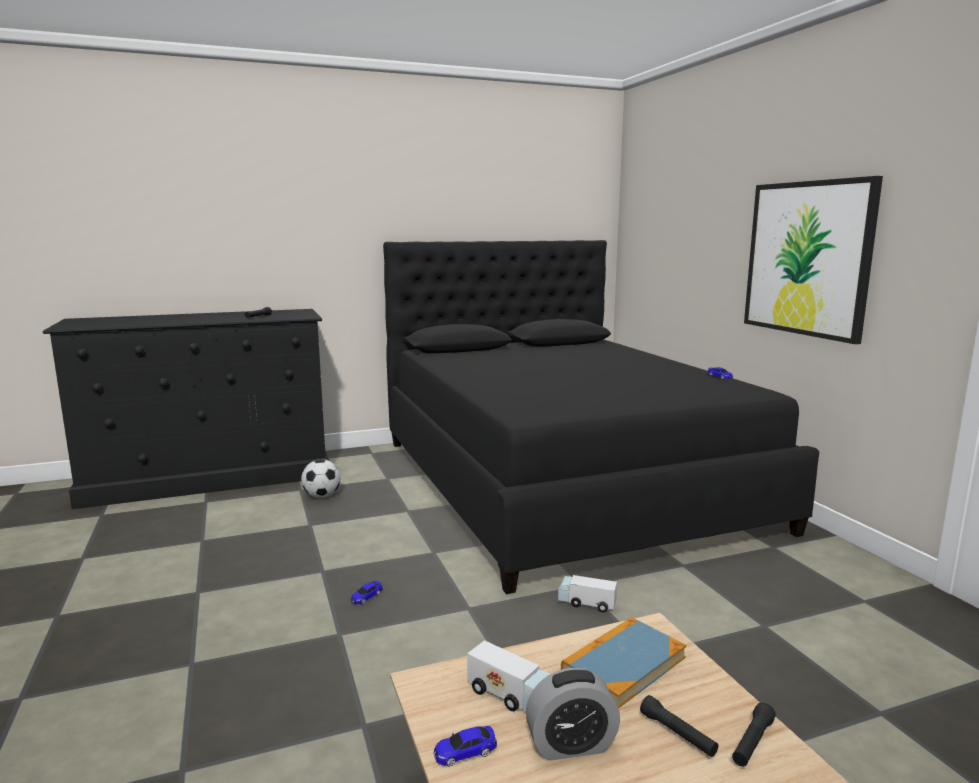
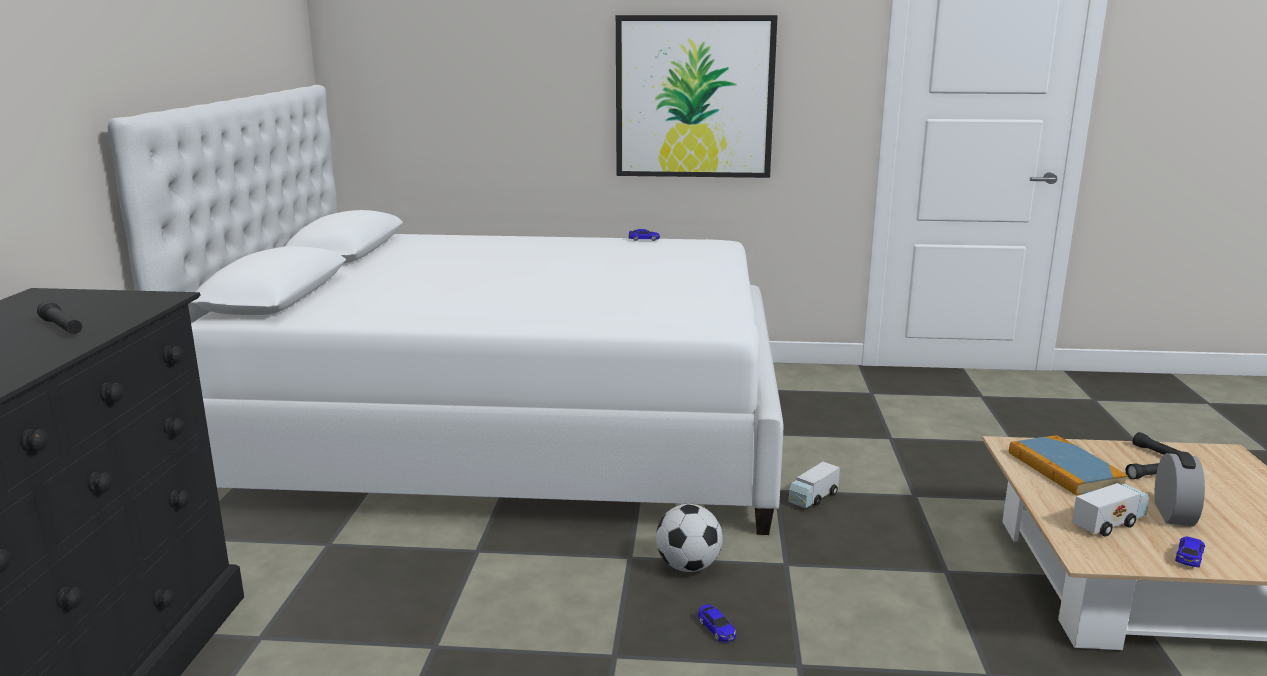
camera: 65 degrees left, 5 degrees up
(322, 496) = (322, 618): football -> football (688, 566)
(465, 752) = (1189, 557): toy car -> toy car turned 150 degrees counterclockwise
(563, 482) = (511, 430): black bed -> white bed

